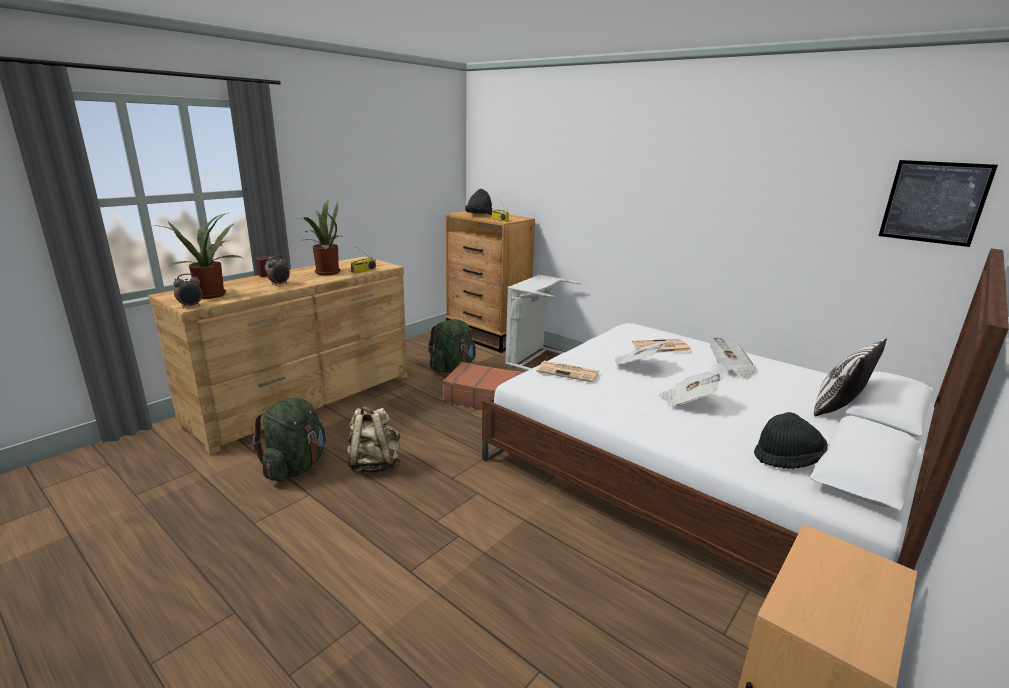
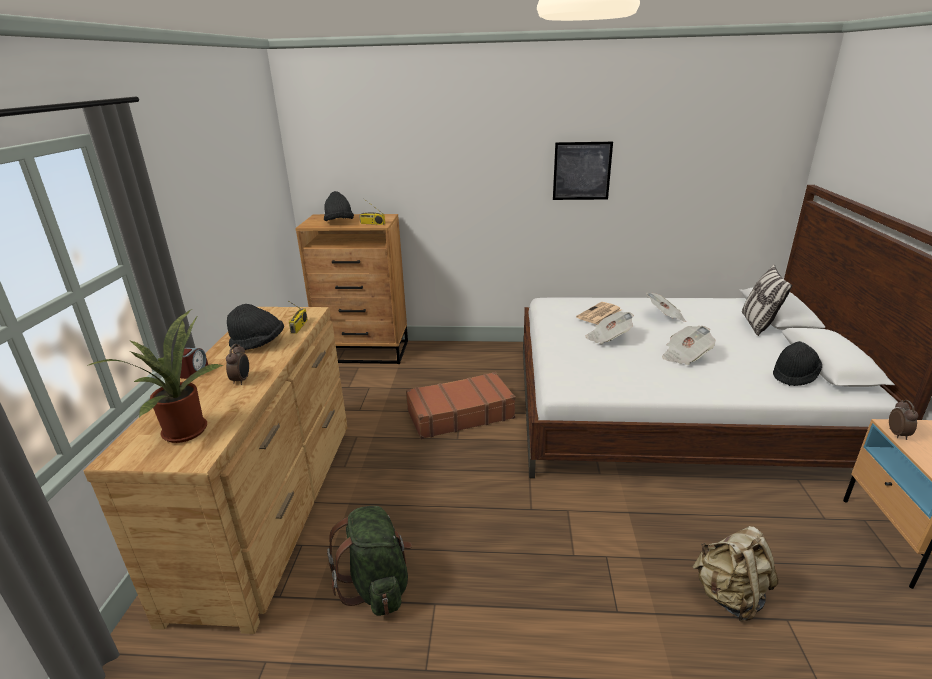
camera: 35 degrees left, 5 degrees up
(191, 306) = (198, 458): alarm clock -> alarm clock (898, 434)
(325, 272) = (259, 344): potted plant -> black hat
(374, 464) = (449, 536): beige backpack -> beige backpack (729, 596)
(452, 368) = (378, 399): green backpack -> none
(534, 359) = (437, 358): grey laundry basket -> none
(569, 372) = (577, 364): newspaper -> none
(934, 202) = (760, 155): picture -> picture (582, 171)

